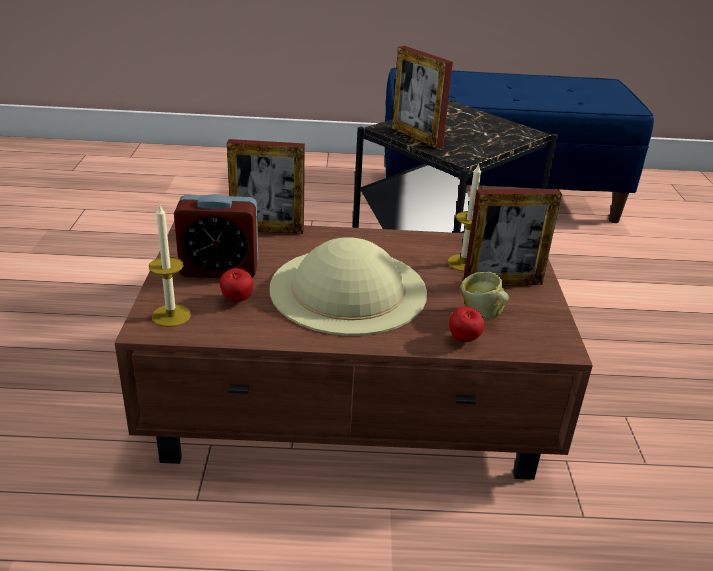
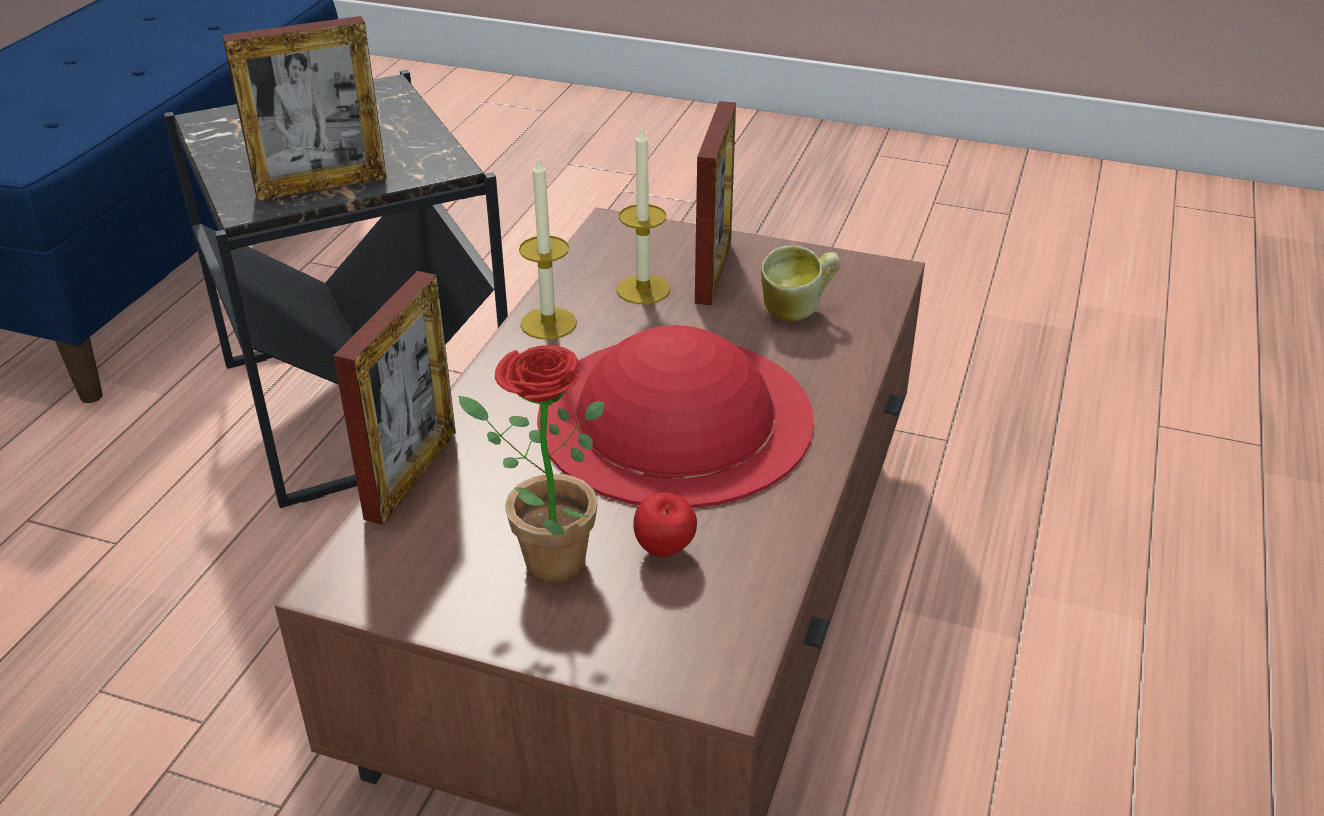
camera: 70 degrees left, 5 degrees up
(171, 315) = (686, 645): candle -> candle (548, 323)
(219, 269) = (541, 560): alarm clock -> potted plant
(348, 289) = (675, 417): beige hat -> red hat
(464, 340) = (850, 342): apple -> none

